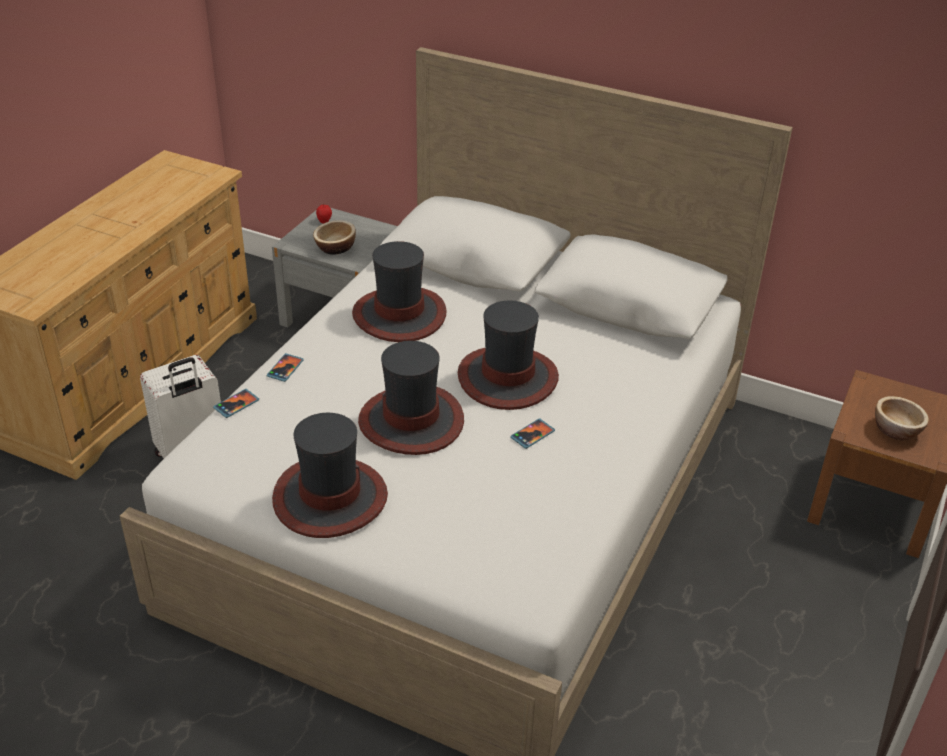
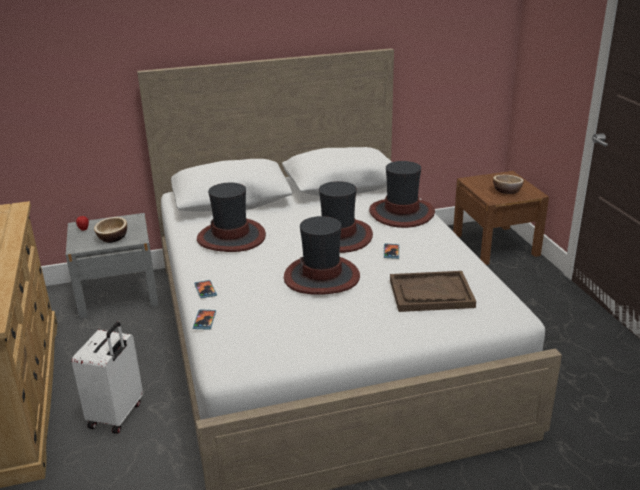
camera: 40 degrees left, 10 degrees down
(330, 498) = (339, 331): hat -> hat (401, 213)
(488, 516) = (431, 293): none -> brown tray

